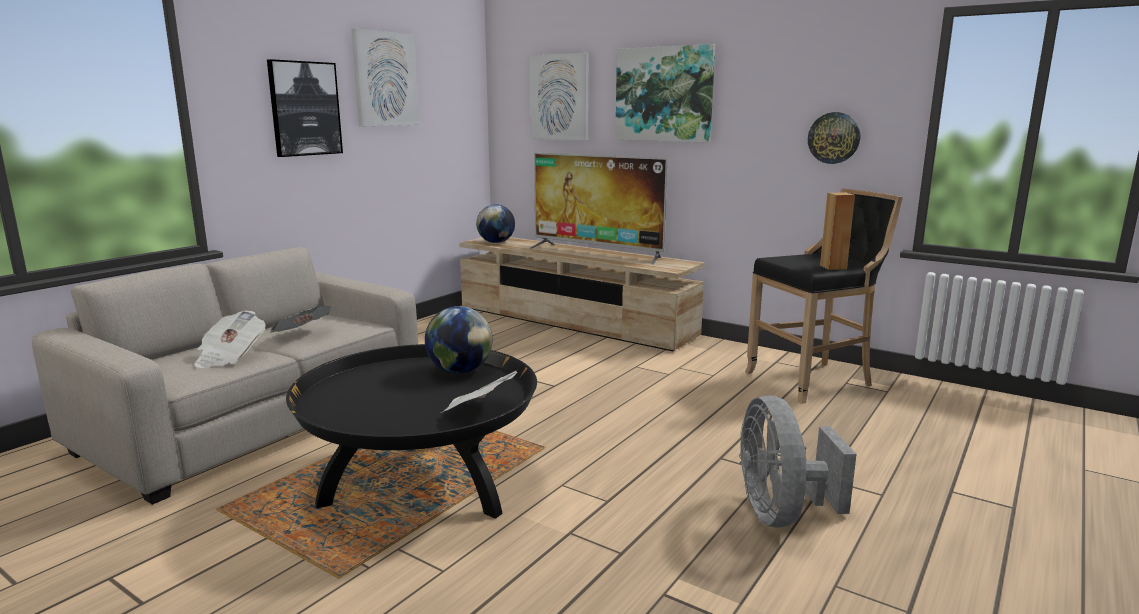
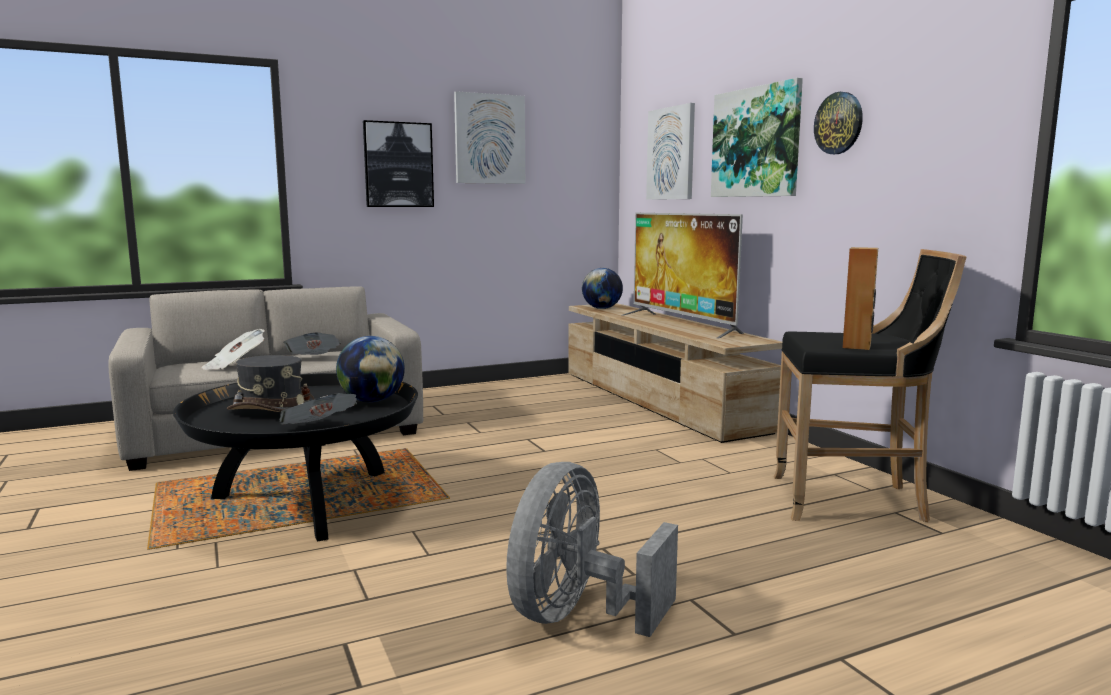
camera: 30 degrees right, 5 degrees down
(382, 400) = (272, 410): none -> grey hat
(834, 138) = (922, 183): wall clock -> wall clock (839, 123)

